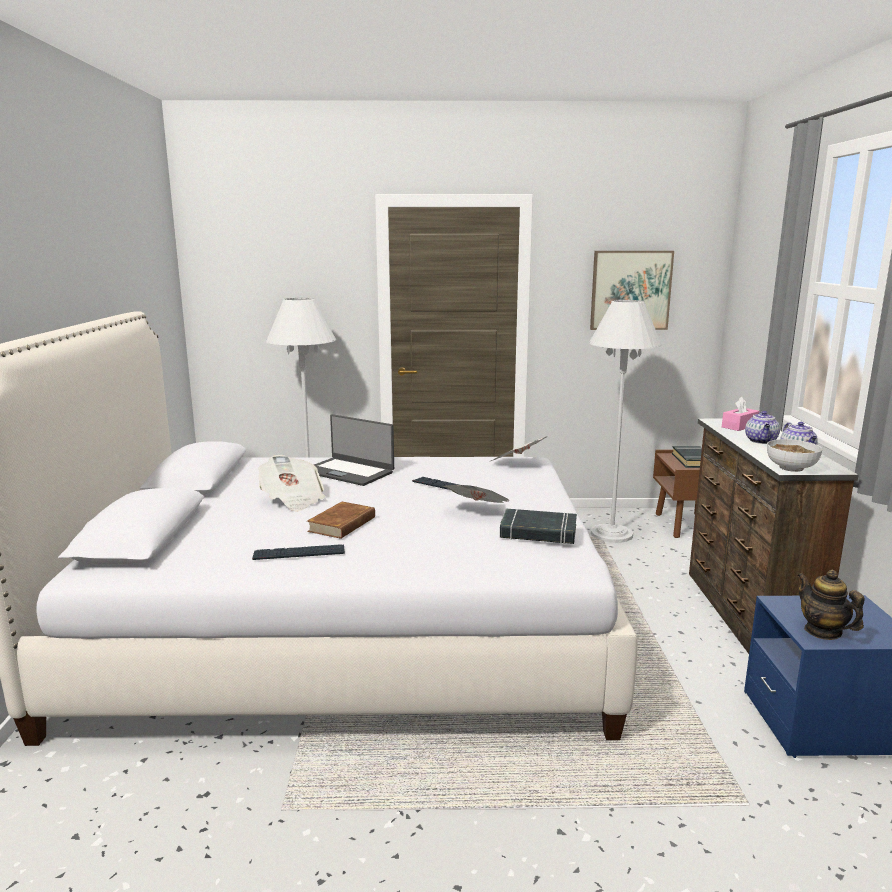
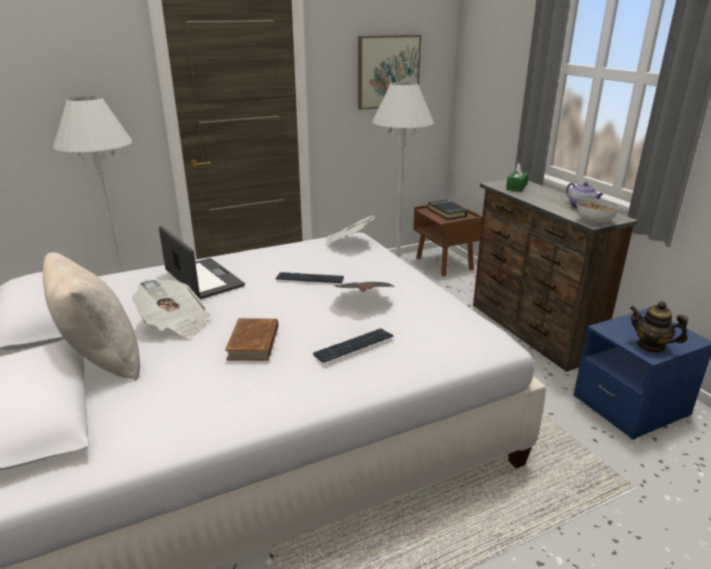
camera: 25 degrees left, 10 degrees up
(214, 513) = (101, 360): none -> beige pillow
(299, 554) = (242, 389): keyboard -> keyboard (354, 346)
(349, 472) = (203, 279): laptop -> laptop turned 135 degrees counterclockwise
(538, 532) = (434, 312): black book -> none
(739, 426) = (516, 187): pink tissue box -> green tissue box
(761, 441) = (546, 199): teapot -> none

